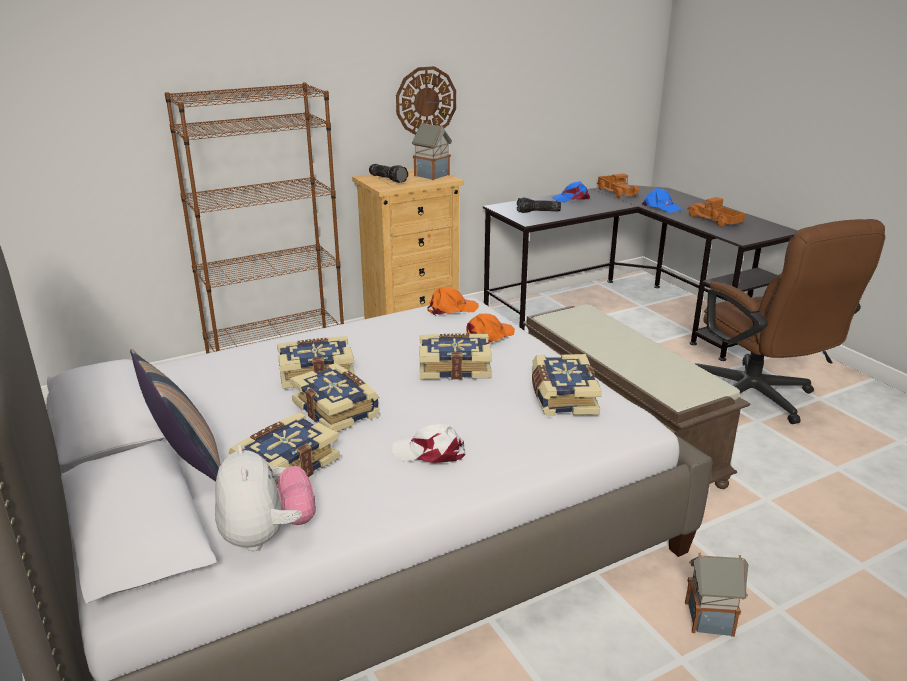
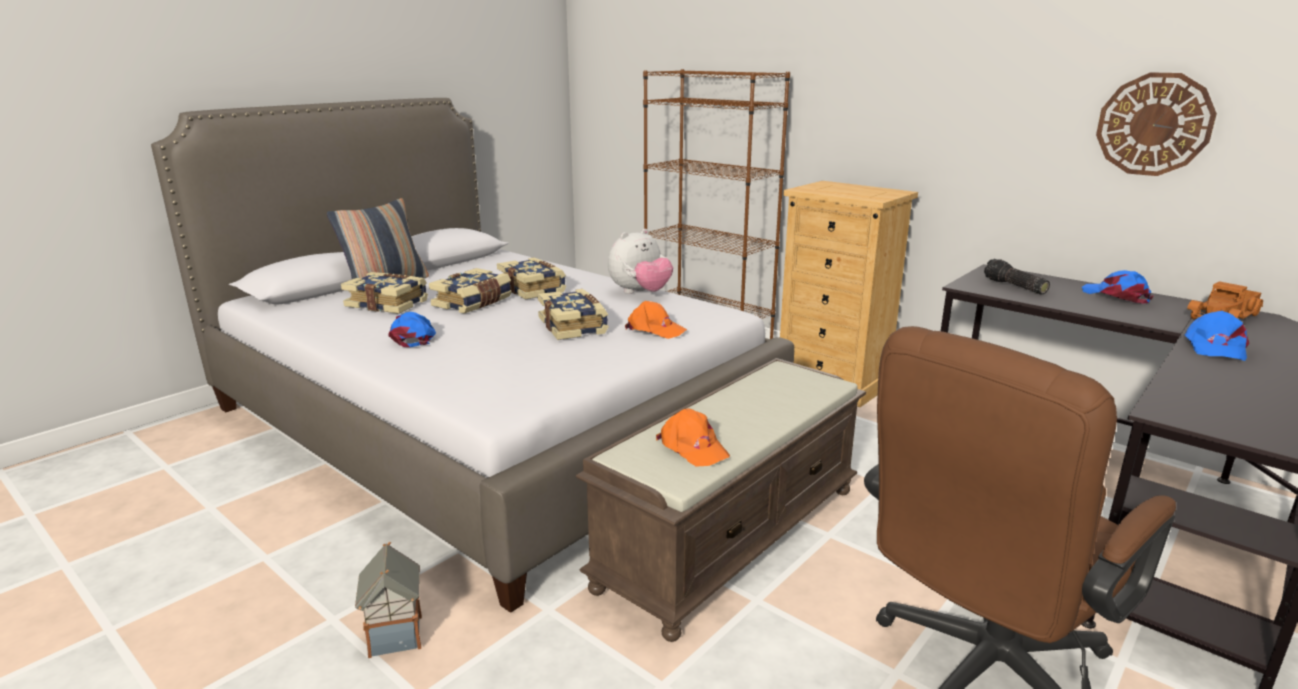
camera: 70 degrees right, 5 degrees down
(267, 535) = (303, 314): plush toy -> plush toy (640, 293)
(388, 179) = (834, 187): flashlight -> none
(426, 101) = (929, 111): wall clock -> wall clock (1154, 124)
(430, 452) = (414, 337): white cap -> blue cap
(432, 175) = (877, 194): toy house -> none
(451, 309) = (707, 309): orange cap -> orange cap (692, 448)
(562, 397) = (529, 369): book -> none
(714, 220) = (1233, 388): toy truck -> none

